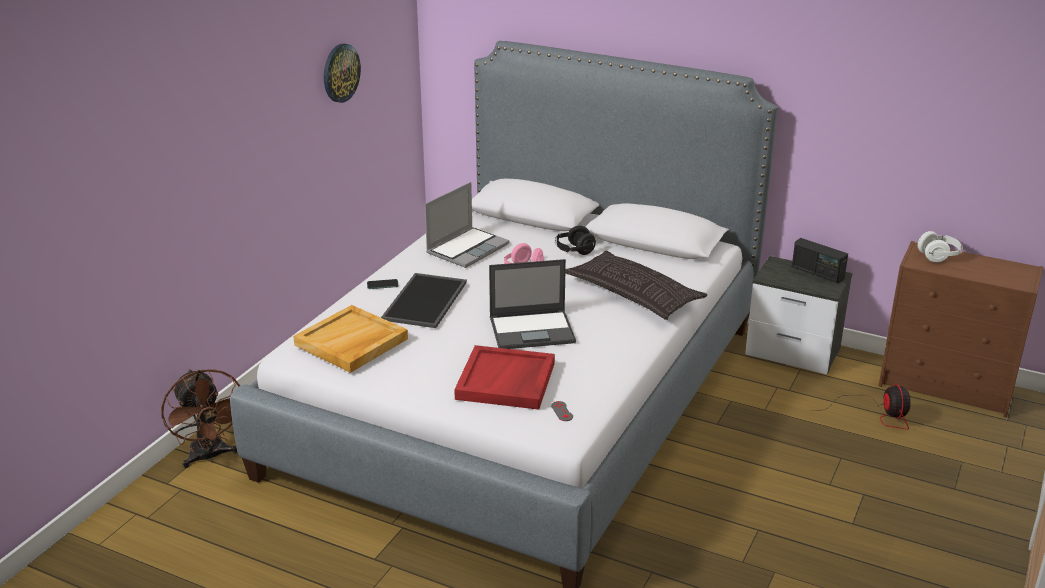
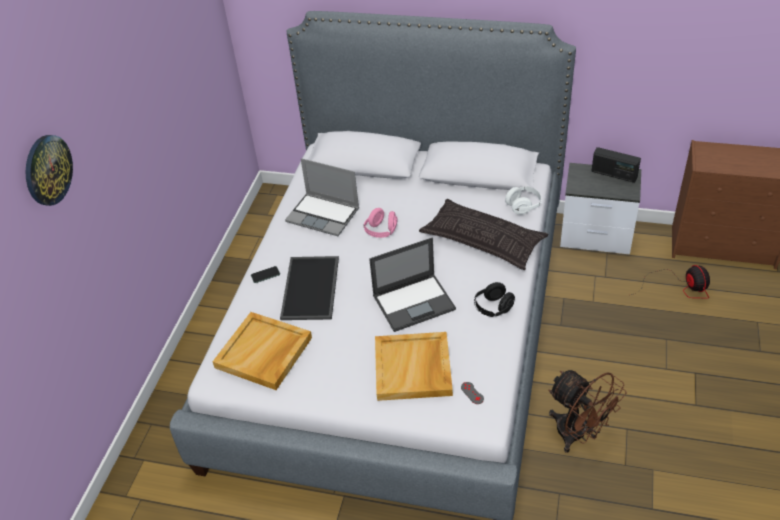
camera: 10 degrees left, 15 degrees up
(209, 457) = (153, 457): brown fan -> brown fan (578, 435)
(340, 73) = (174, 77): wall clock -> wall clock (47, 170)
(467, 248) = (324, 215): laptop -> laptop turned 90 degrees clockwise
(506, 381) = (413, 369): red tray -> beige tray
(574, 251) = (416, 200): black headphones -> black headphones (493, 308)
(938, 256) = (719, 154): white headphones -> white headphones (523, 206)

